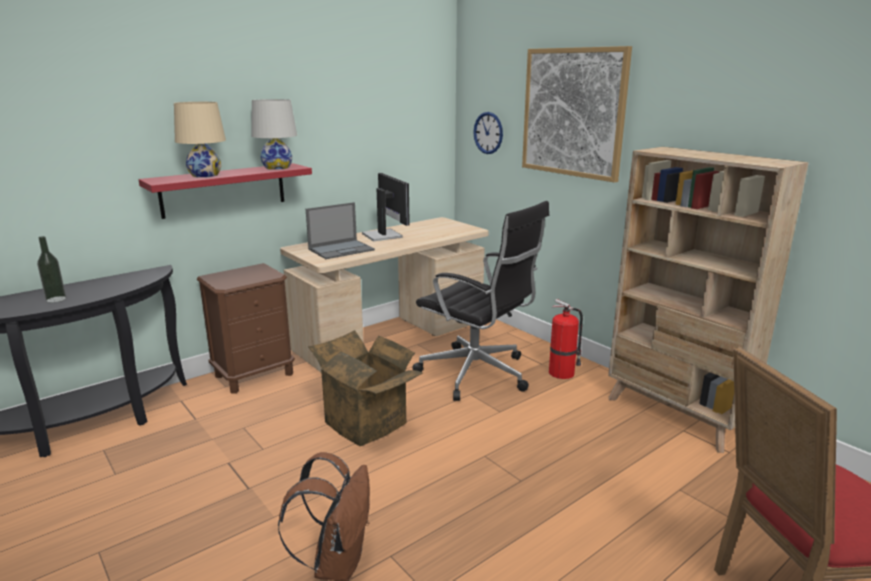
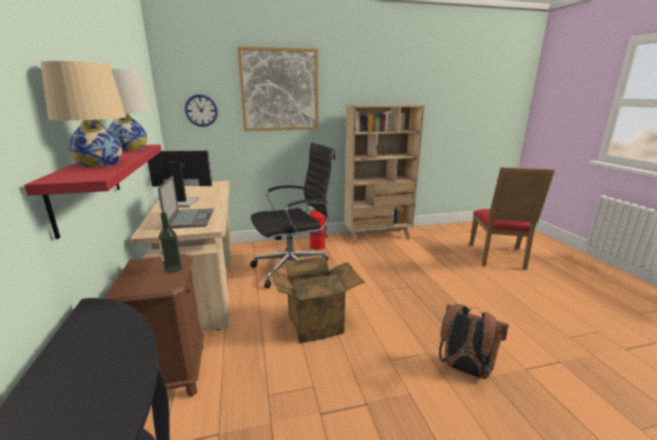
camera: 65 degrees left, 0 degrees up
(56, 299) = (85, 414): bottle -> bottle (173, 269)

